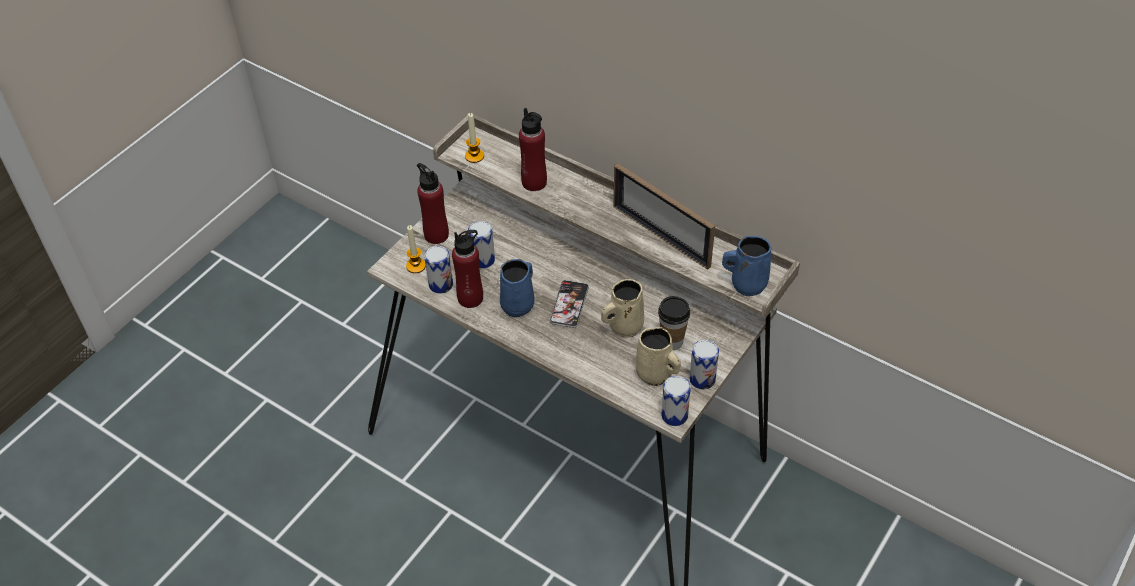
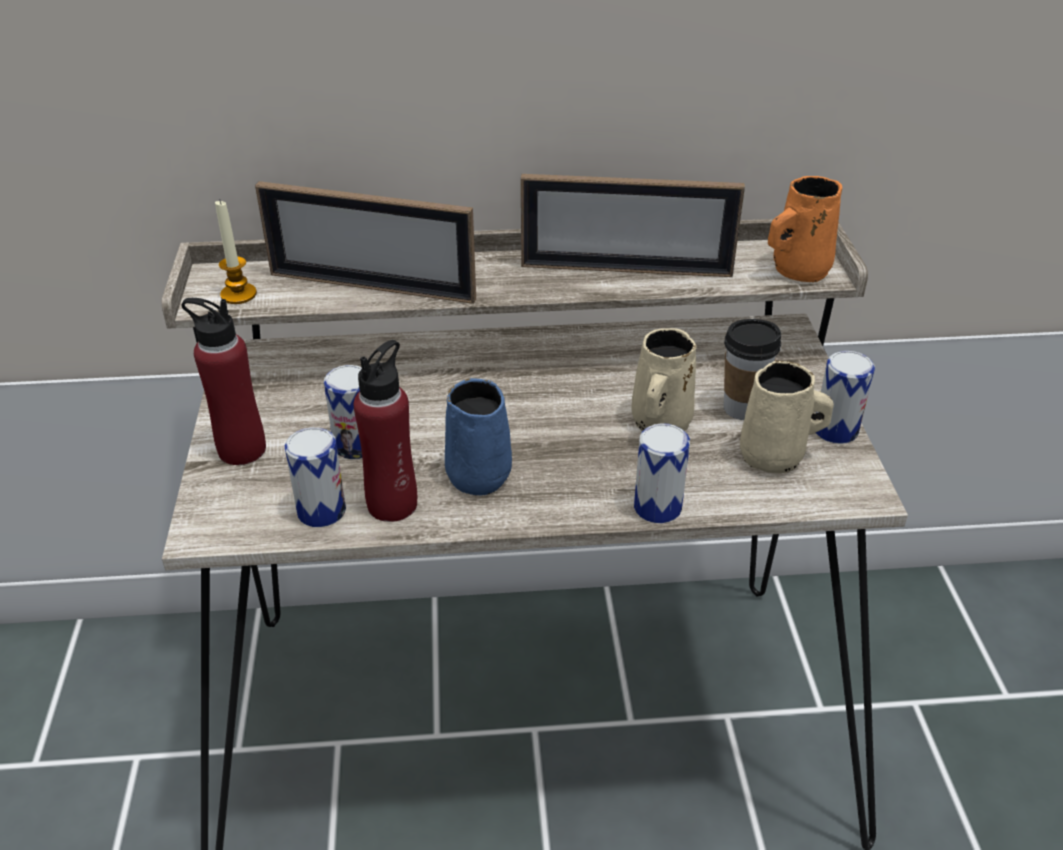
camera: 40 degrees left, 10 degrees down
(416, 266) = (249, 507): candle -> none
(534, 182) = (372, 286): red bottle -> picture frame
(569, 304) = (553, 436): phone -> none
(674, 415) = (863, 491): can -> can (657, 507)
(746, 284) = (798, 270): blue mug -> orange mug

